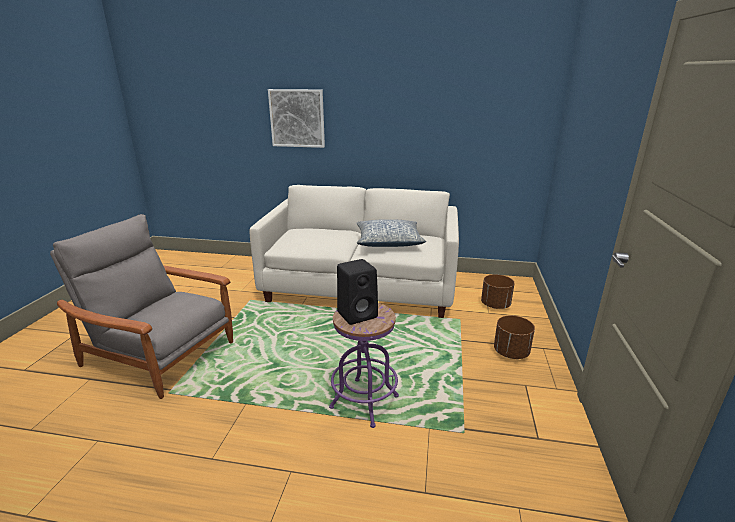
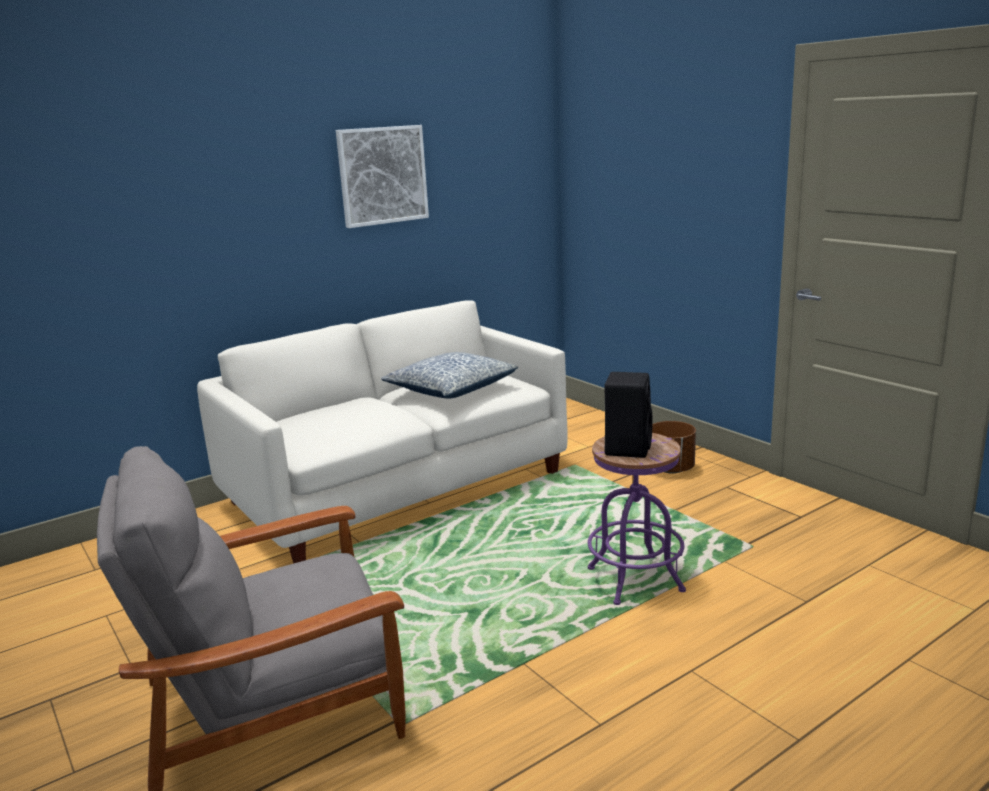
camera: 45 degrees left, 5 degrees down
(297, 118) = (197, 226): picture -> picture (382, 175)
(495, 305) = (581, 437): brown planter -> none

